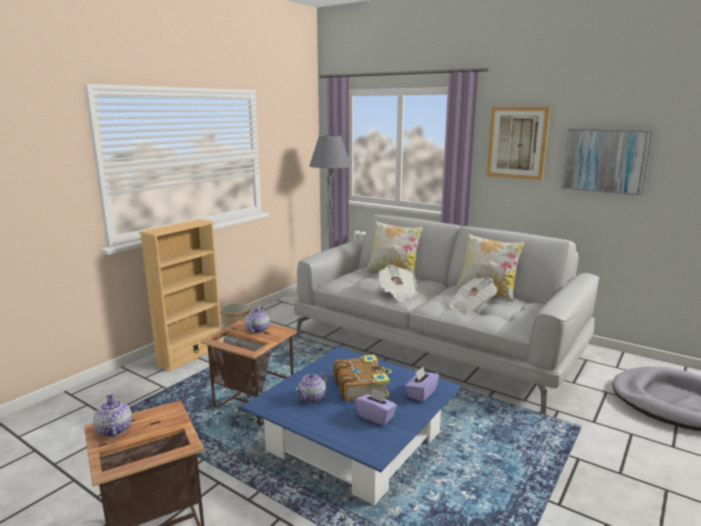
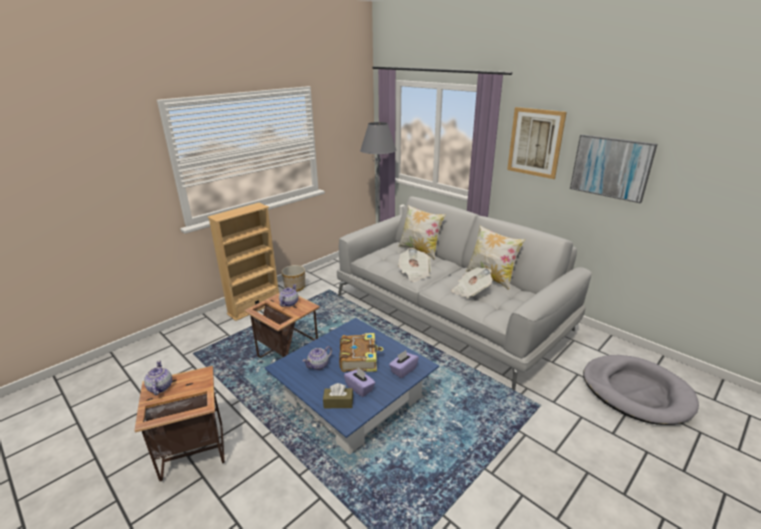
camera: 10 degrees right, 10 degrees up
(355, 434) = (338, 402): none -> brown tissue box

